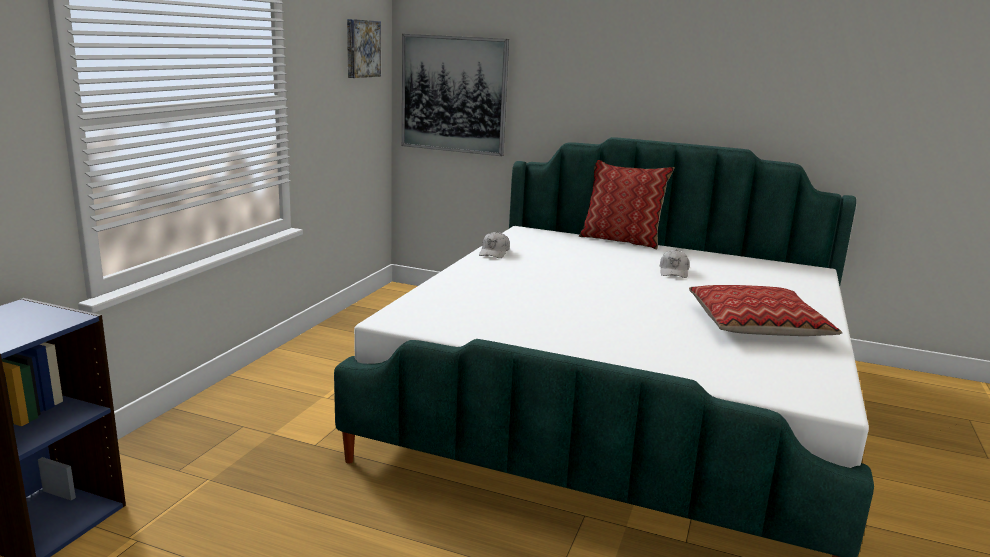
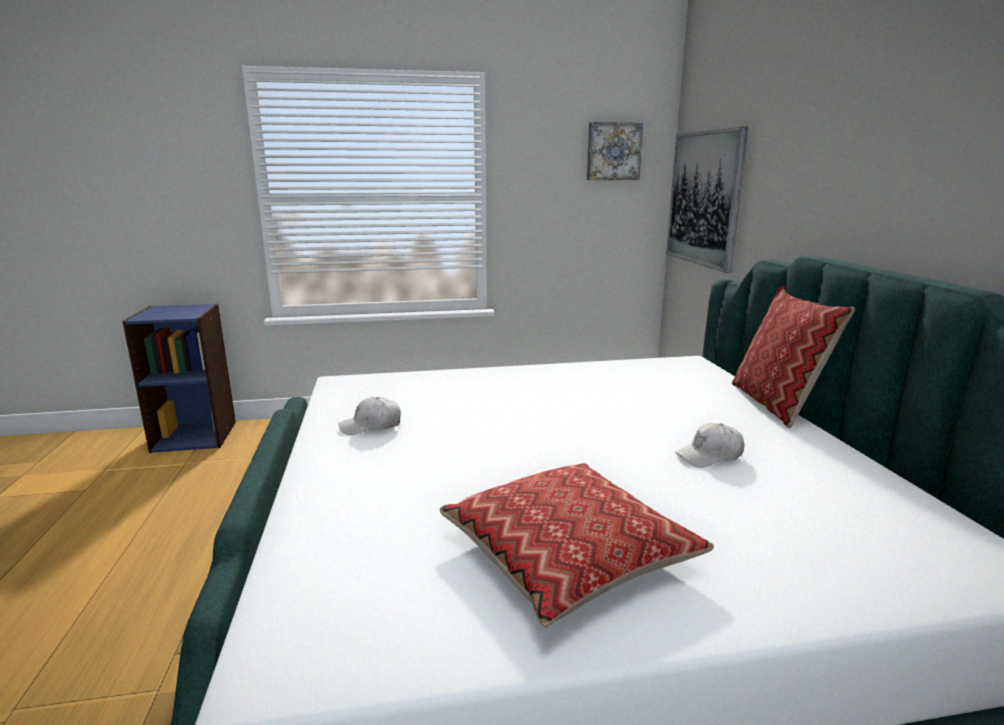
camera: 60 degrees right, 0 degrees up
(494, 253) = (584, 369): white cap -> white cap (371, 426)

